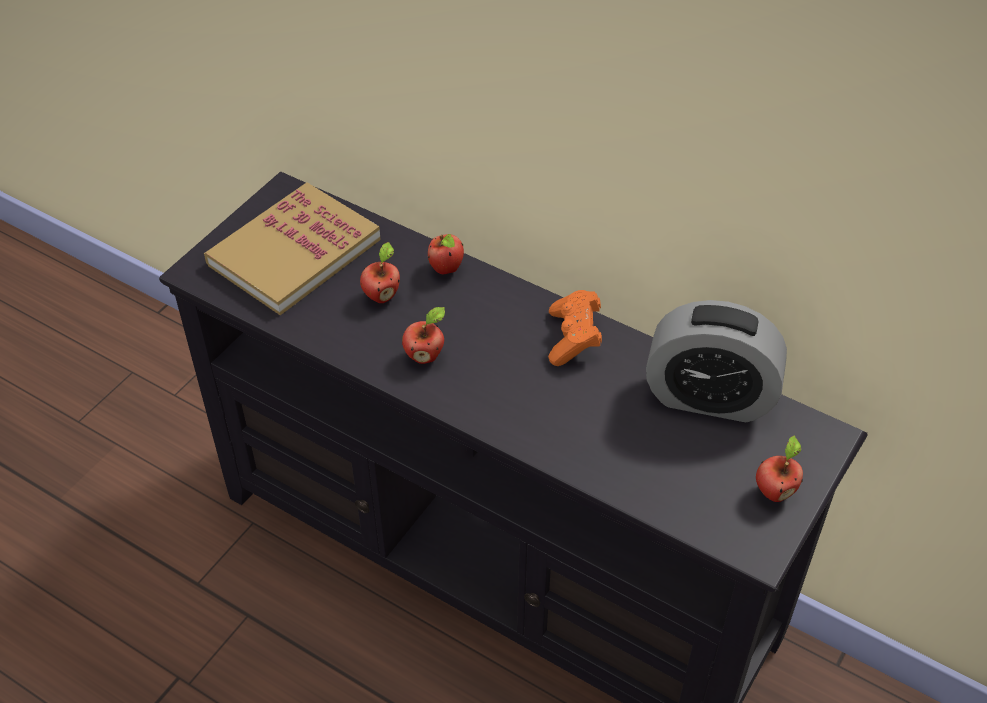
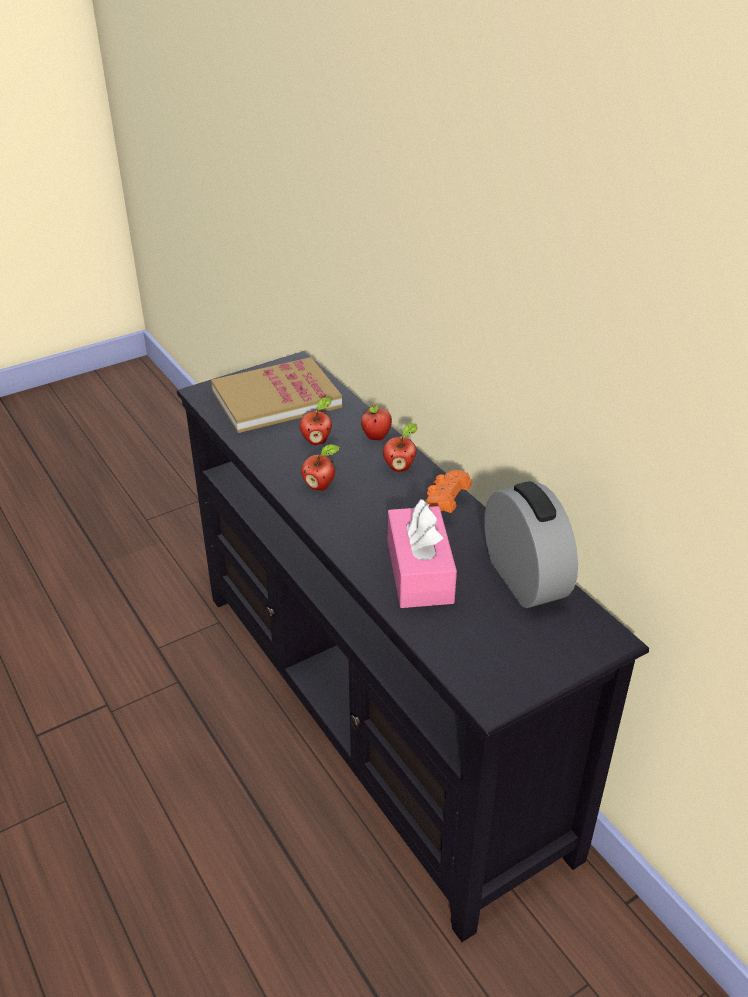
camera: 25 degrees right, 10 degrees down
(600, 428) = (419, 572): none -> pink tissue box
(709, 397) = (524, 579): alarm clock -> alarm clock turned 150 degrees counterclockwise
(774, 491) = (534, 662): apple -> apple (400, 467)

